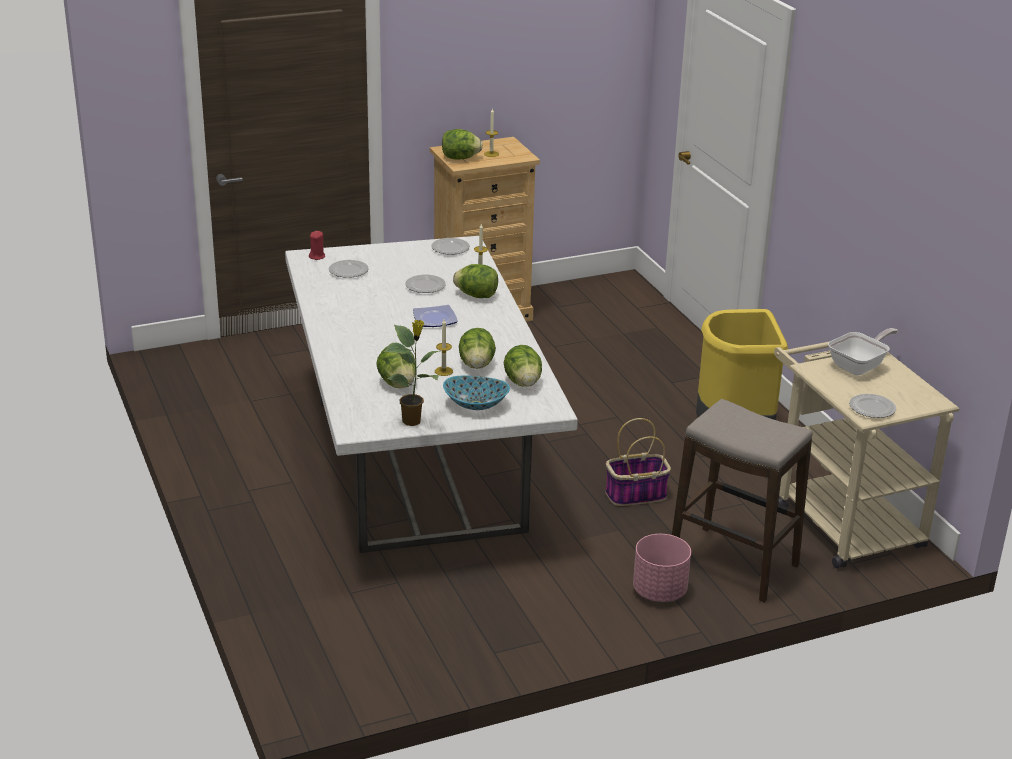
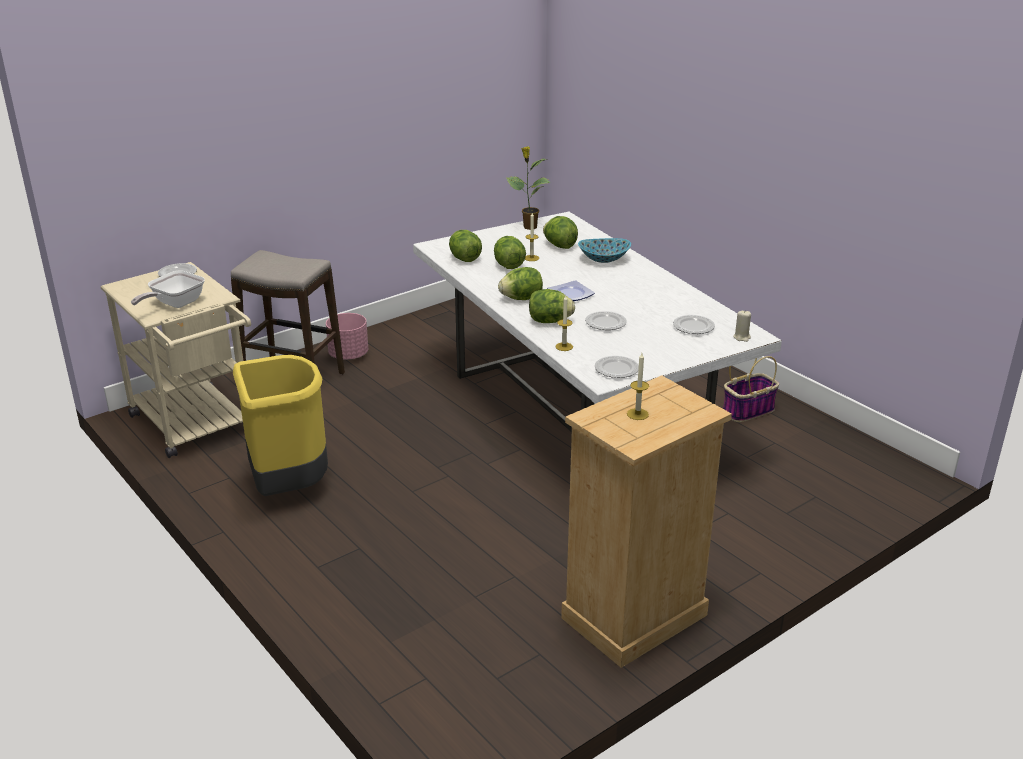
camera: 165 degrees right, 0 degrees up
(317, 256) = (741, 337): red candle -> beige candle
(460, 158) = (672, 398): lettuce -> lettuce (521, 298)
(476, 404) = (492, 241): bowl -> bowl (604, 259)
(635, 495) = (378, 417): basket -> basket (748, 410)

